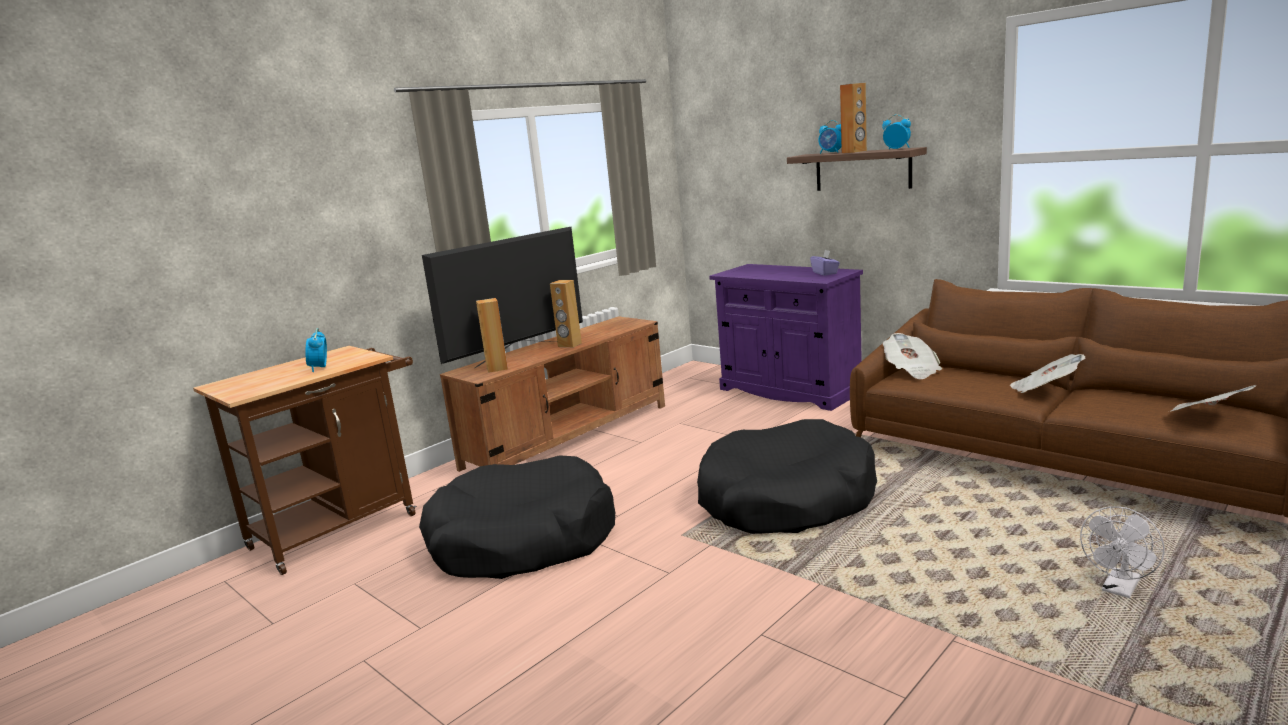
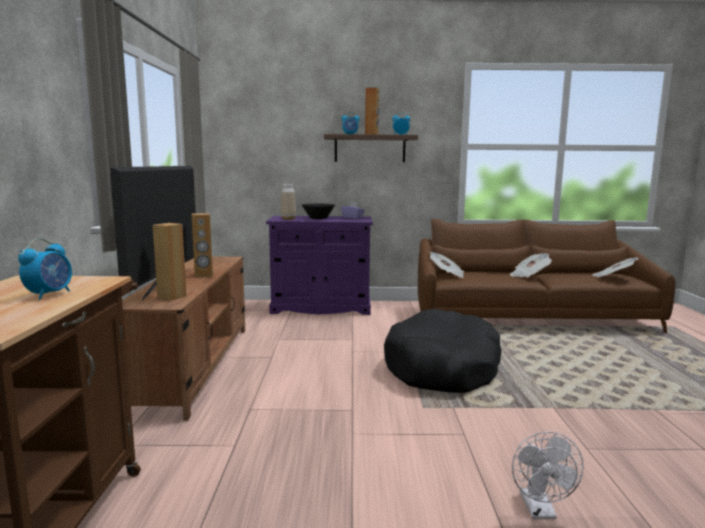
camera: 45 degrees left, 5 degrees down
(319, 368) = (50, 294): alarm clock -> alarm clock turned 105 degrees counterclockwise
(522, 539) = (304, 454): black dog bed -> none
(741, 273) = (288, 219): none -> vase
(777, 273) = (318, 218): none -> black bowl
(1119, 589) = (657, 367): white fan -> white fan (540, 511)

